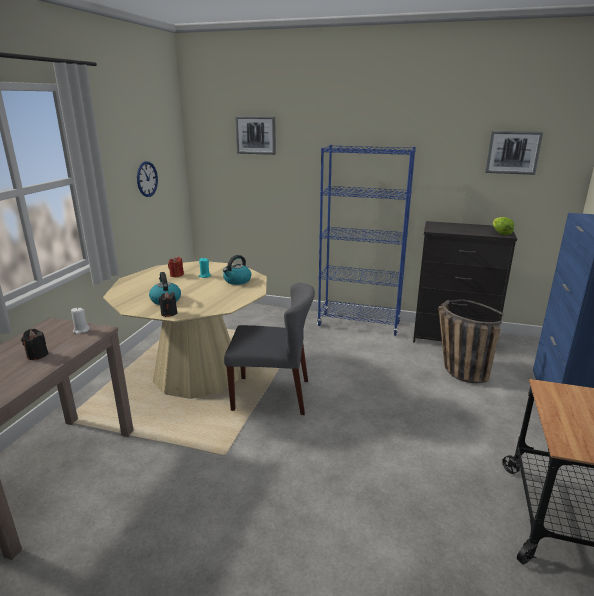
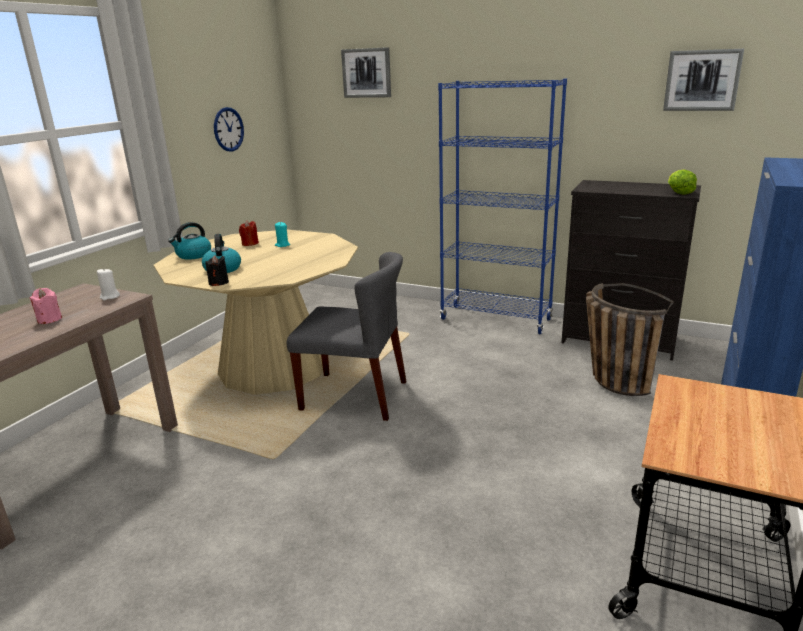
camera: 10 degrees right, 0 degrees up
(37, 355) = (49, 319): black candle -> pink candle
(237, 281) = (318, 251): kettle -> kettle (193, 255)

